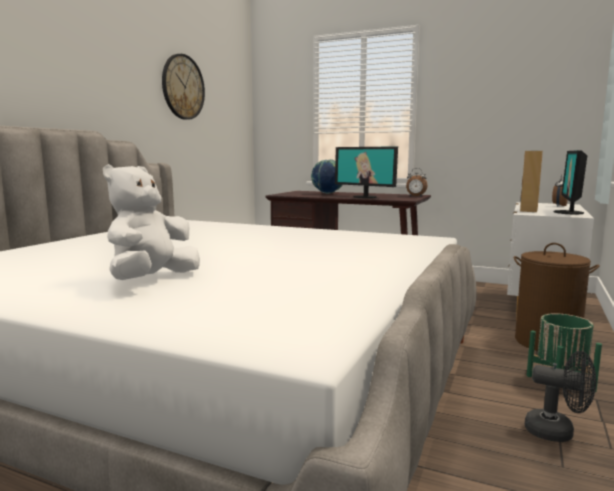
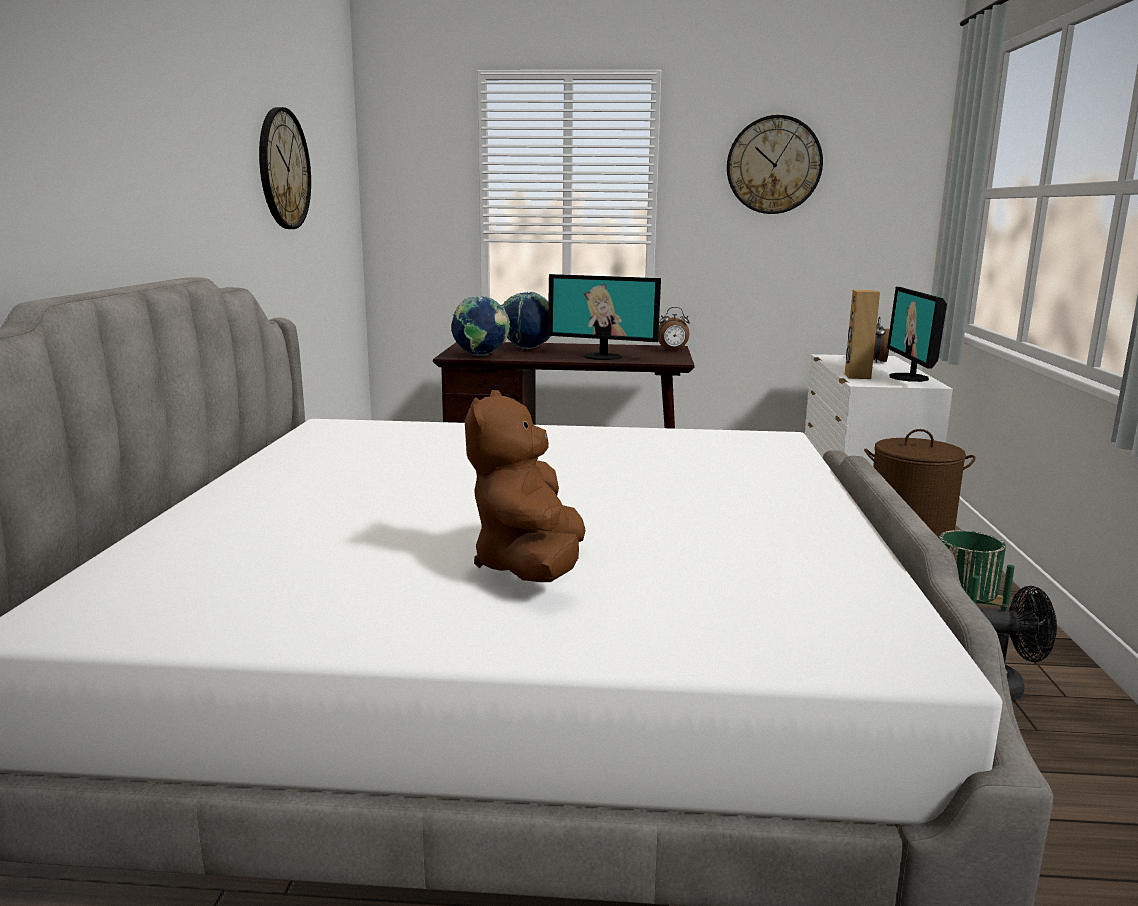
camera: 20 degrees left, 5 degrees up
(152, 280) = (530, 568): white plush toy -> brown plush toy
(294, 195) = (481, 356): none -> globe
(492, 78) = (774, 165): none -> wall clock

